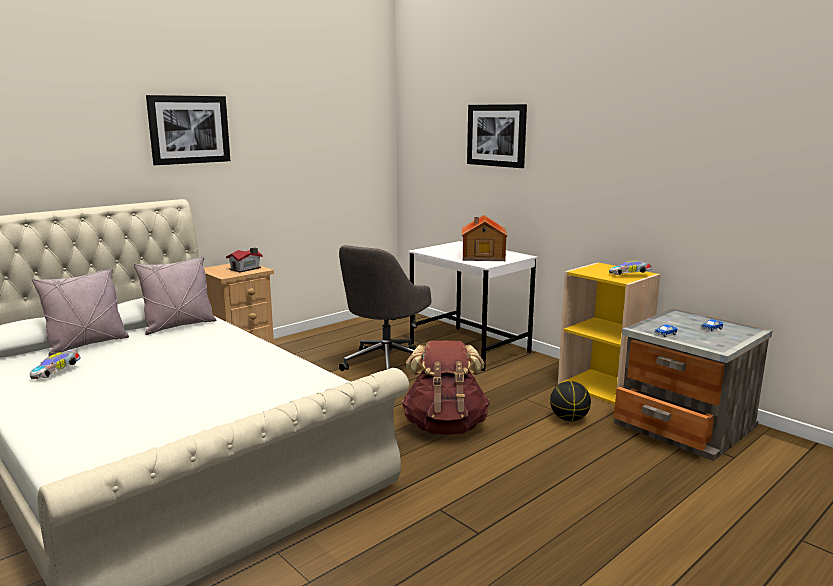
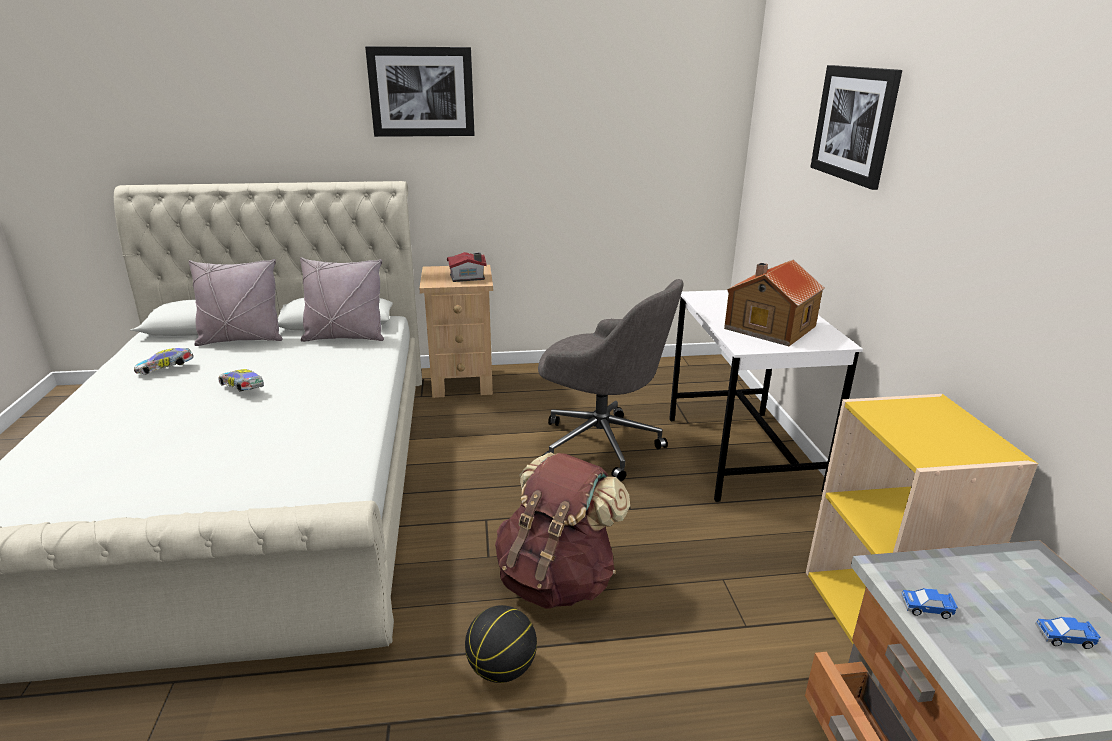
camera: 35 degrees right, 10 degrees up
(386, 365) = (601, 445): grey office chair -> grey office chair turned 120 degrees counterclockwise
(569, 419) = (749, 652): basketball -> basketball (502, 668)
(630, 275) = (959, 448): toy car -> toy car (243, 389)

